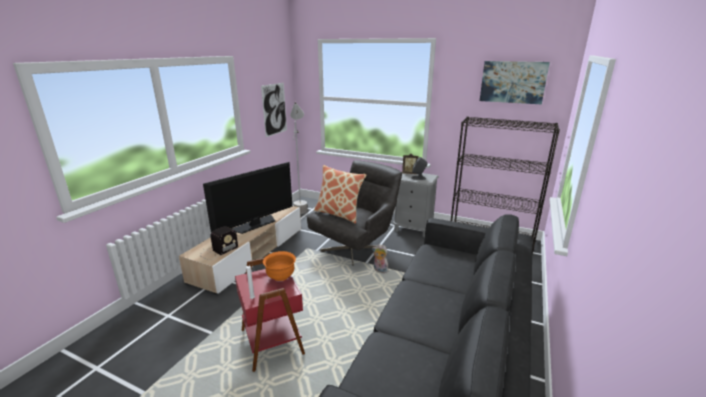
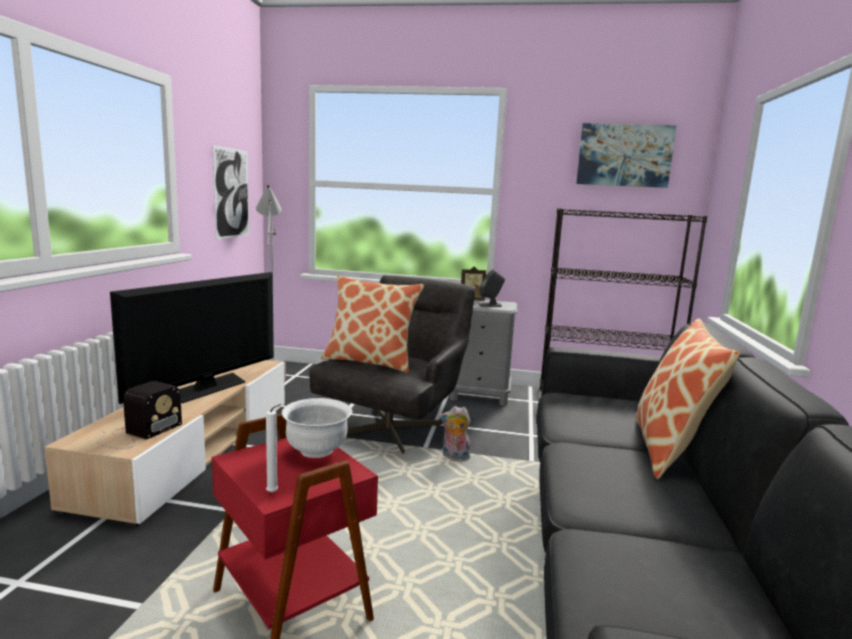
camera: 15 degrees left, 10 degrees down
(280, 277) = (316, 450): orange bowl -> white bowl
(466, 291) = (670, 449): none -> pillow

